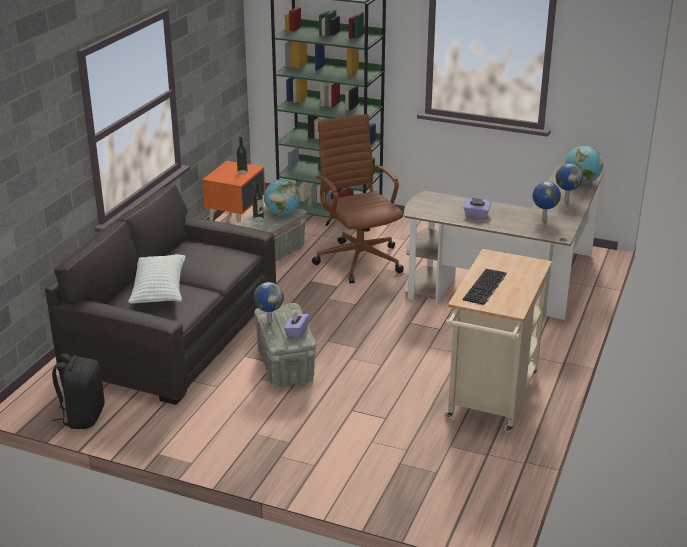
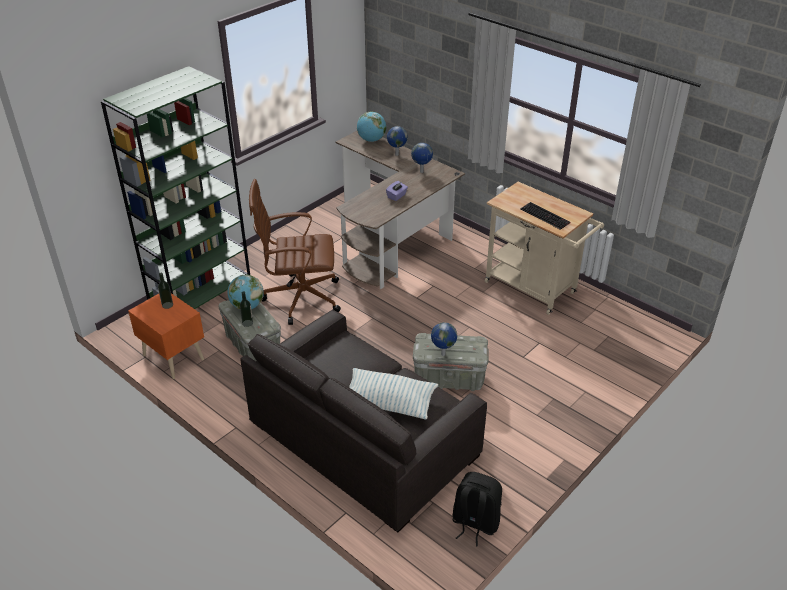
camera: 70 degrees left, 10 degrees up
(296, 332) = (466, 342): purple tissue box -> none

